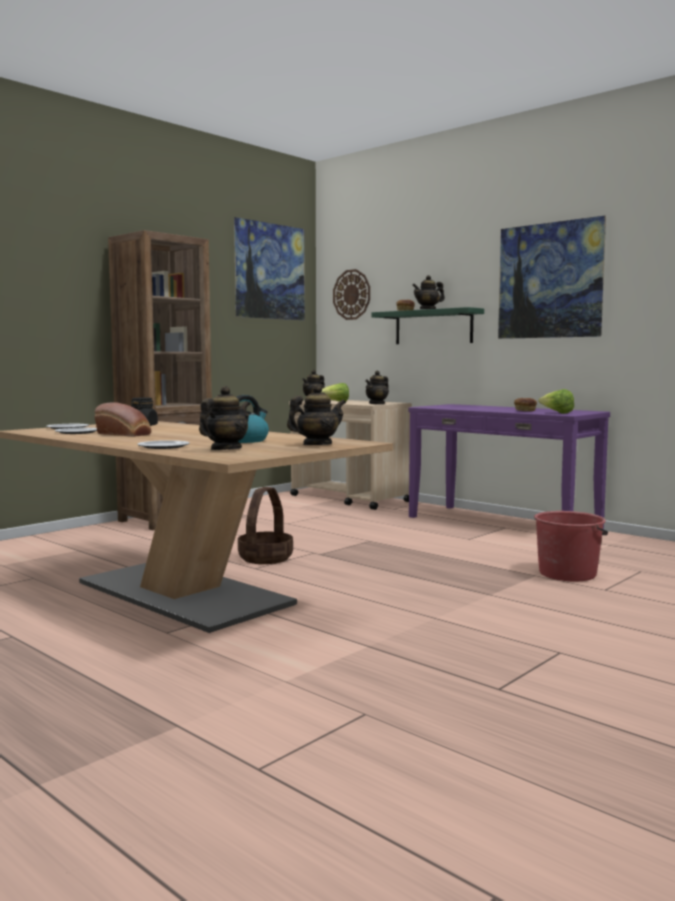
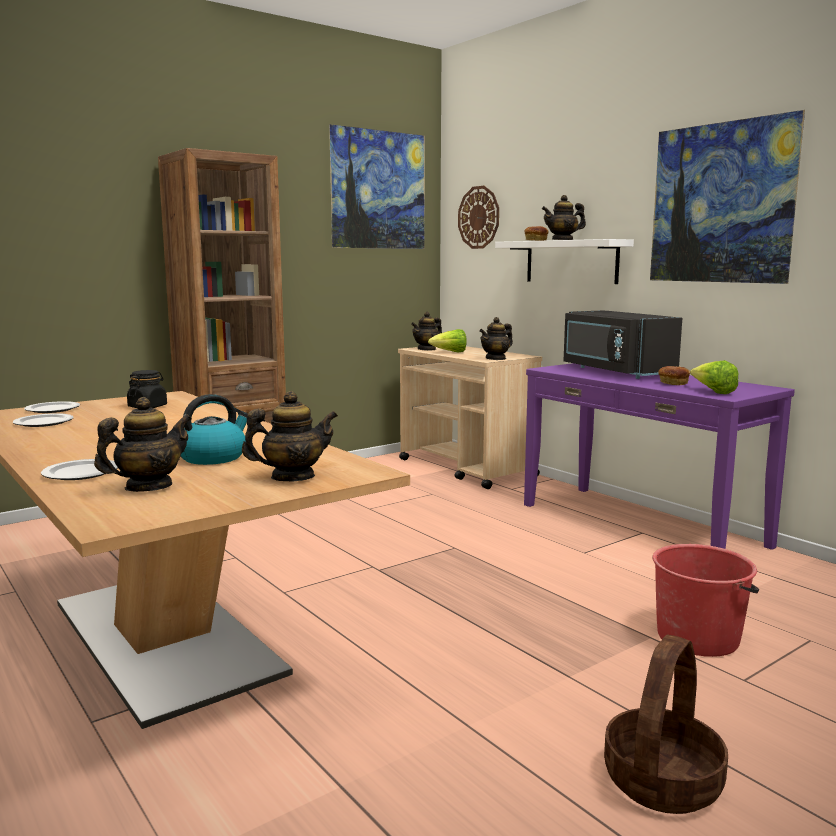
camera: 10 degrees right, 5 degrees up
(125, 434) = (91, 430): bread -> none
(265, 558) = (307, 573): basket -> basket (663, 781)
(433, 327) = (571, 261): green shelf -> white shelf
(476, 407) = (614, 371): none -> black microwave

